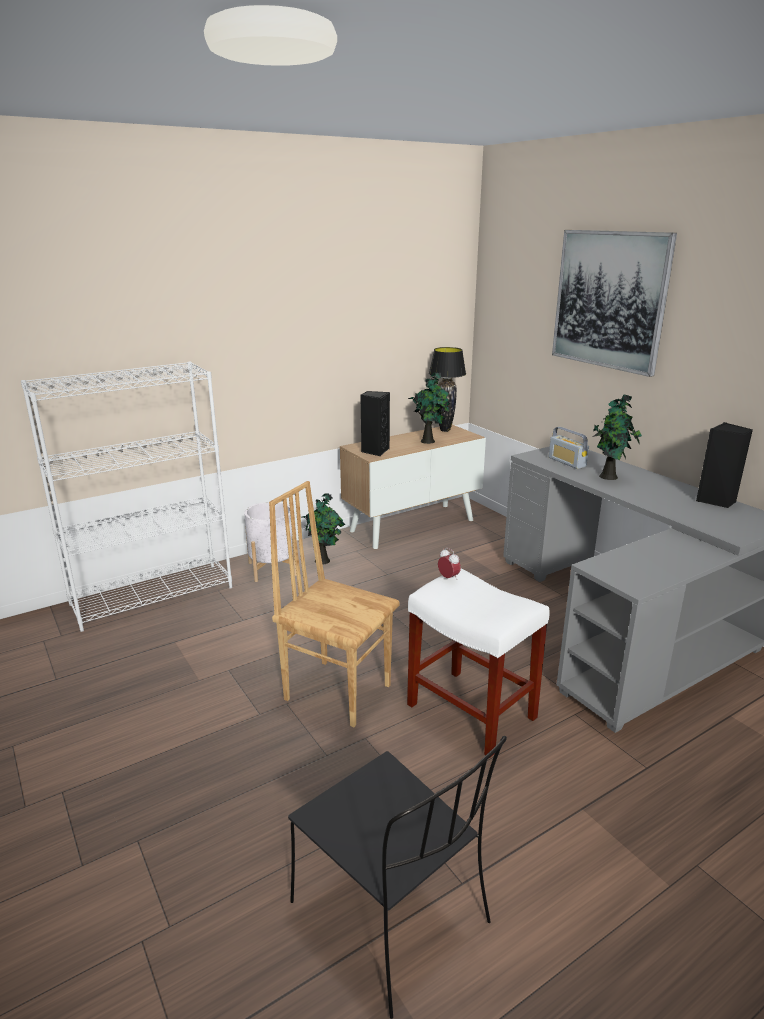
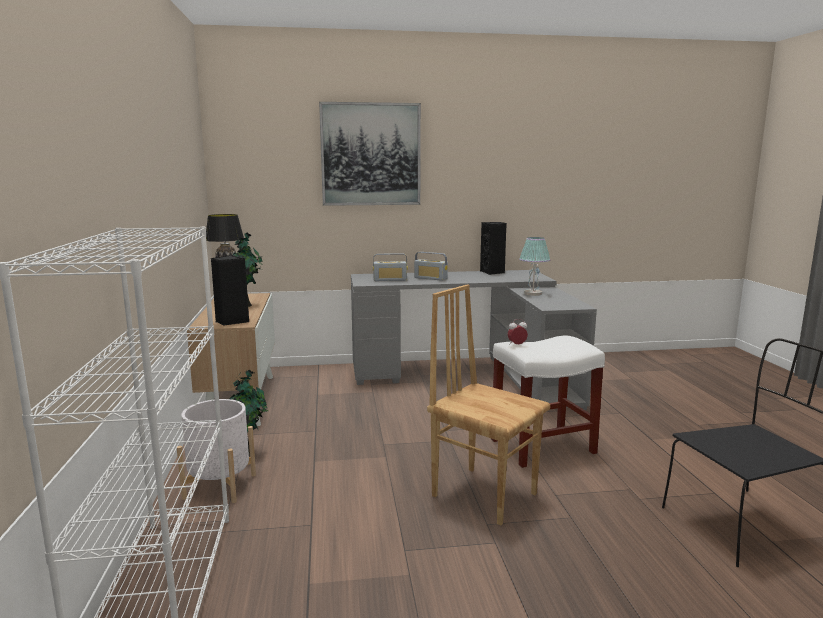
camera: 65 degrees left, 10 degrees down
(338, 691) = (484, 494): brown chair -> brown chair turned 75 degrees clockwise
(609, 477) = (430, 278): potted plant -> radio
(660, 546) = (532, 293): none -> table lamp

